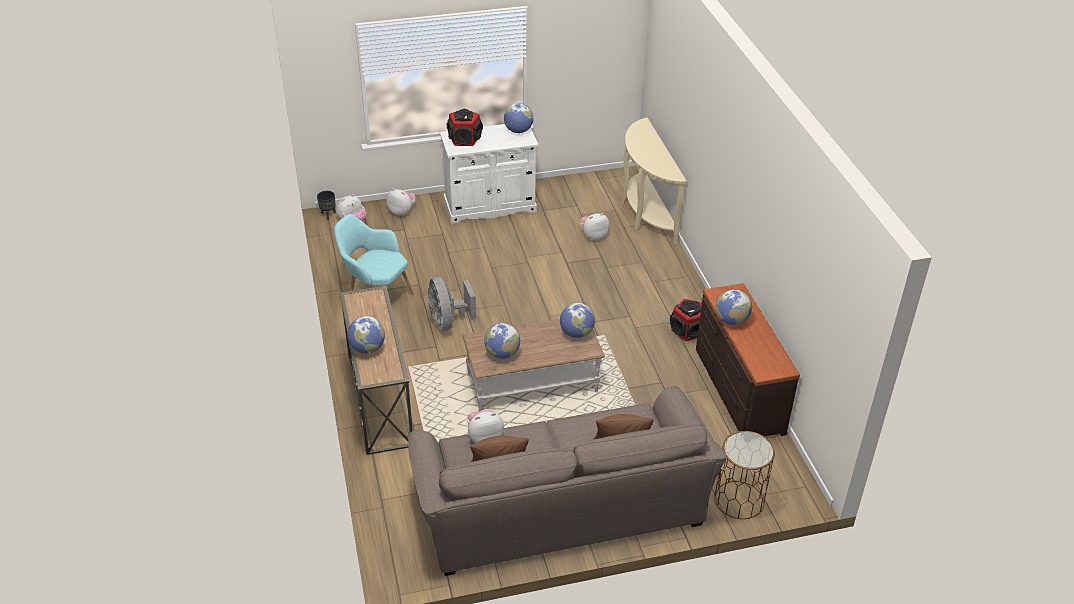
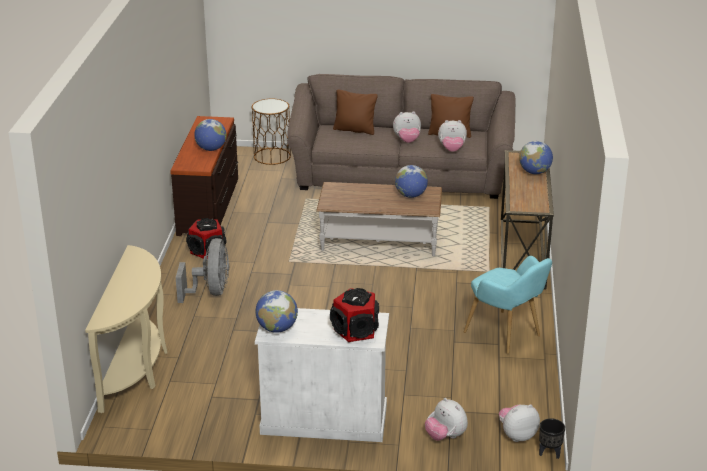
camera: 160 degrees left, 10 degrees down
(448, 321) = (435, 300): grey fan -> grey fan (210, 292)
(576, 333) = (336, 198): globe -> none
(593, 236) = (222, 354): plush toy -> plush toy (407, 141)

